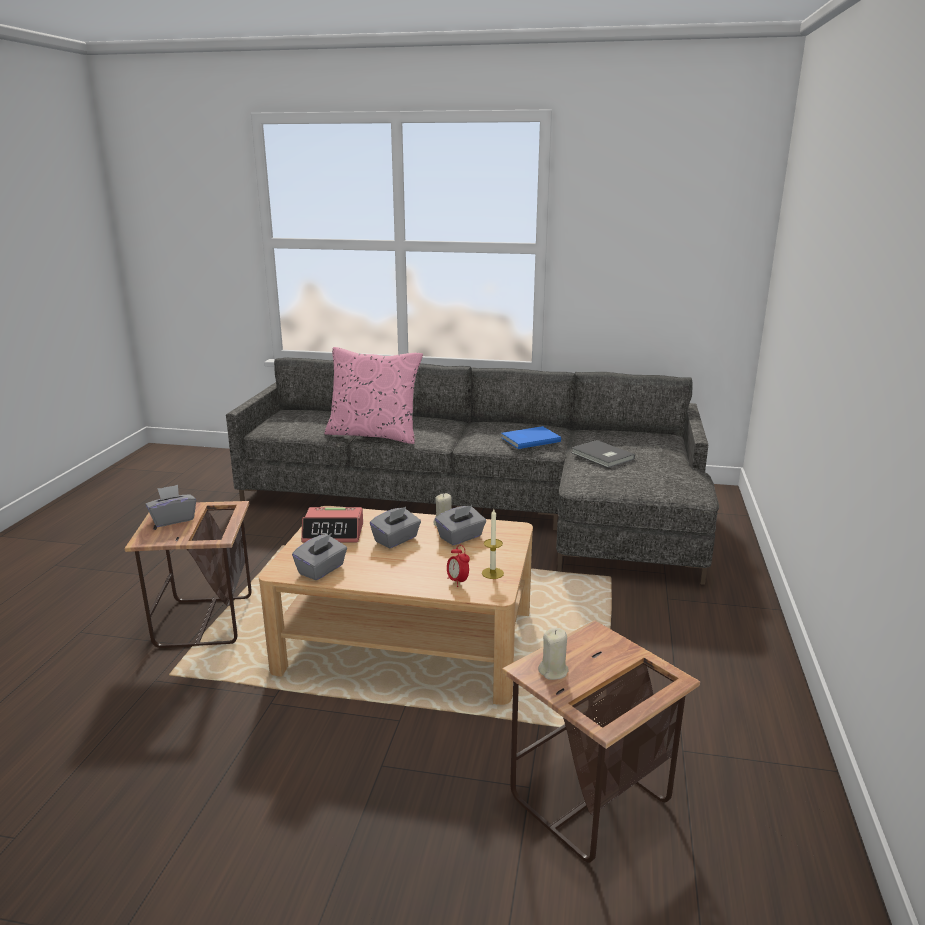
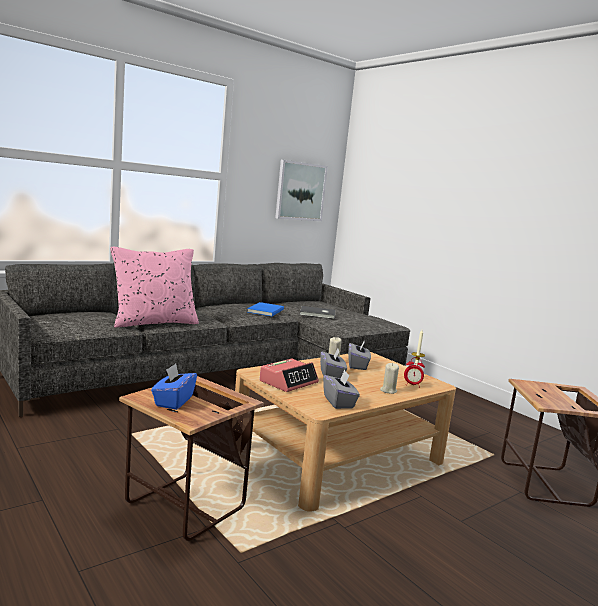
camera: 50 degrees left, 10 degrees down
(173, 519) = (173, 401): grey tissue box -> blue tissue box
(553, 671) = (553, 401): beige candle -> beige candle (388, 390)
(680, 261) = (300, 191): none -> picture

